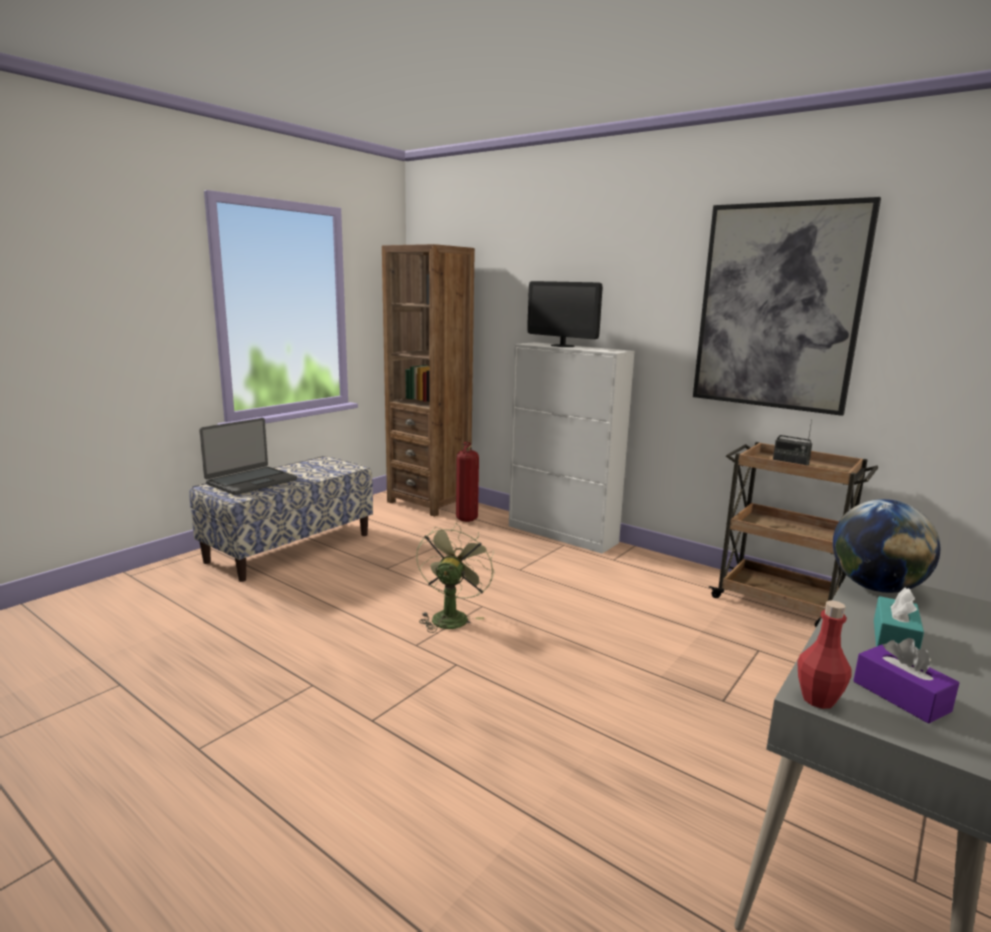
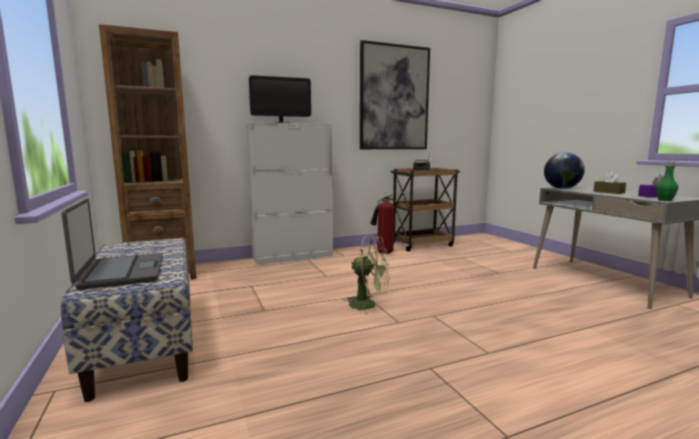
camera: 60 degrees left, 5 degrees down
(451, 616) = (368, 305): green fan -> green fan turned 150 degrees clockwise
(467, 519) = (222, 271): fire extinguisher -> fire extinguisher (383, 252)
(818, 699) = (665, 200): red bottle -> green bottle
(894, 638) = (608, 192): turquoise tissue box -> brown tissue box

